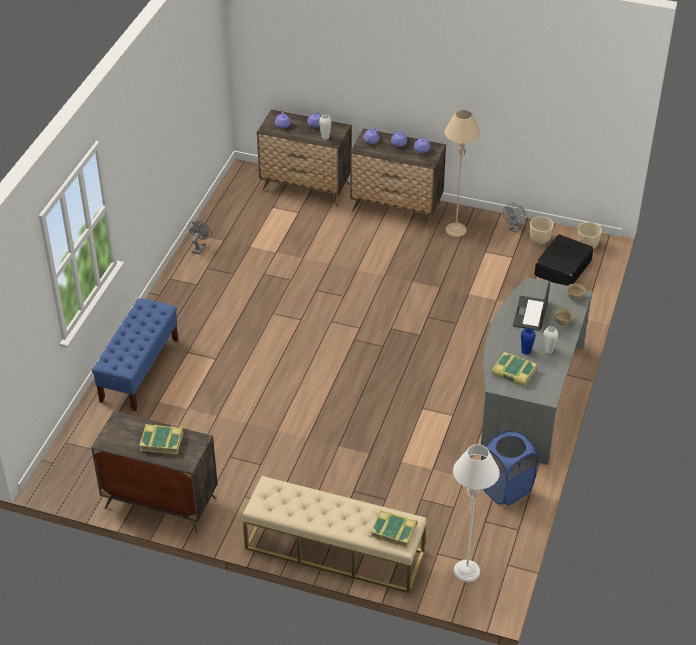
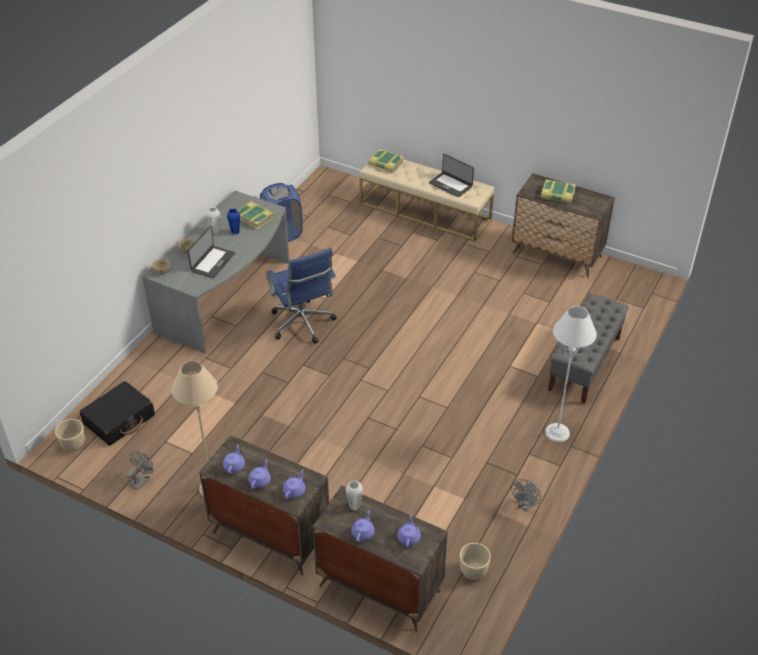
camera: 170 degrees left, 0 degrees up
(139, 370) = (584, 364): blue bench -> grey bench
(299, 505) = (451, 184): none -> laptop
(435, 374) = (303, 325): none -> blue office chair
(466, 571) = (334, 190): white floor lamp -> white floor lamp (557, 432)
(539, 239) = (122, 460): beige planter -> beige planter (473, 571)

